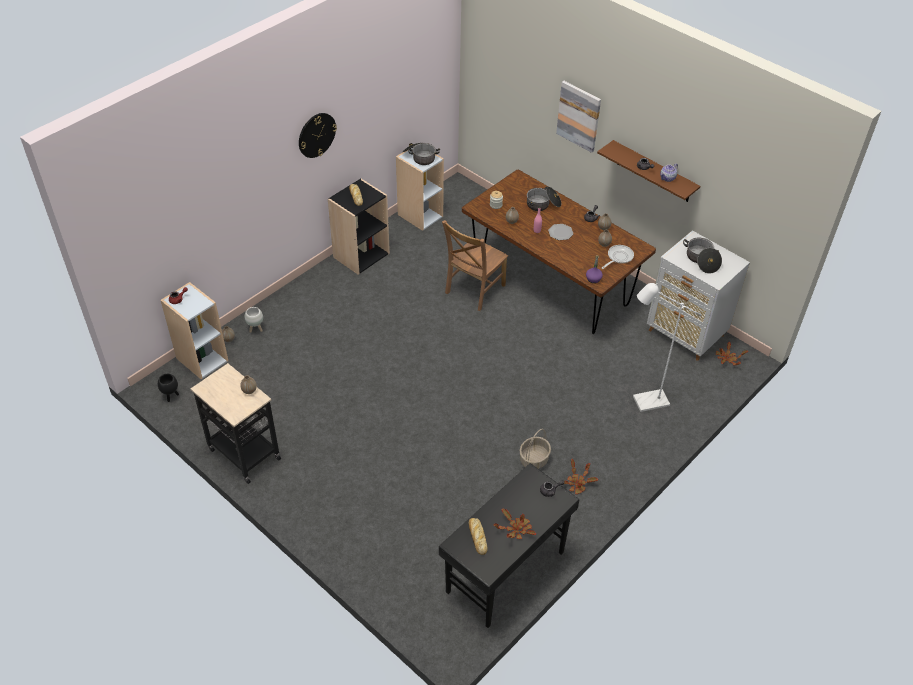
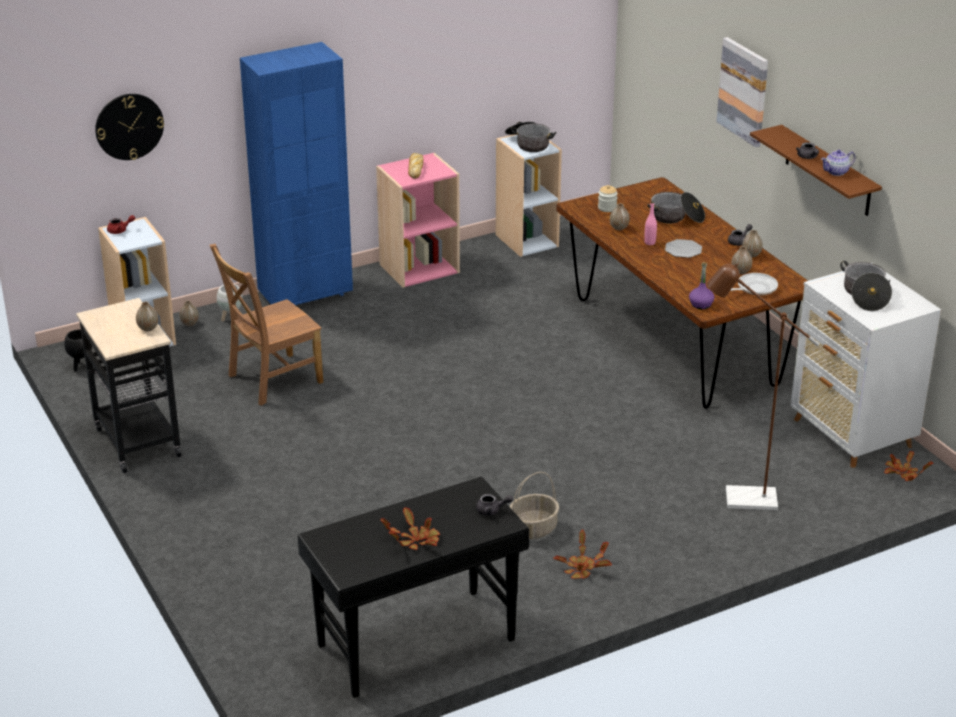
camera: 20 degrees right, 15 degrees down
(297, 296) = (306, 295): none -> blue cabinet
(316, 135) = (367, 62): wall clock -> wall clock (129, 126)
(361, 254) = (420, 268): black bookcase -> pink bookcase
(473, 290) = (555, 331): brown chair -> brown chair (271, 380)
(477, 537) = (356, 536): bread -> none
(645, 402) = (740, 499): white floor lamp -> brown floor lamp

